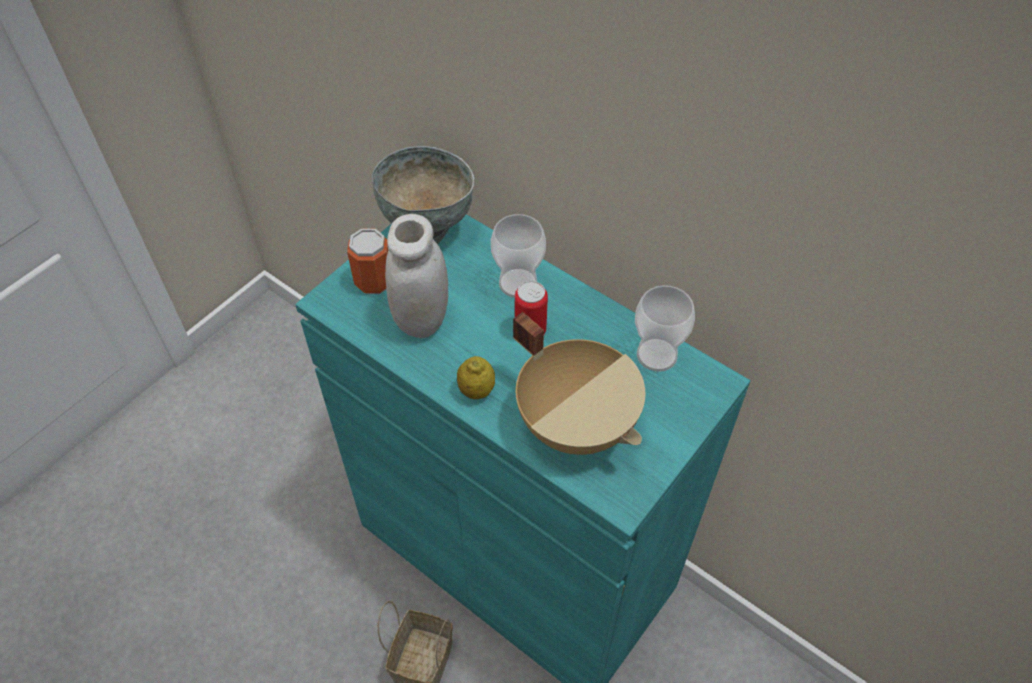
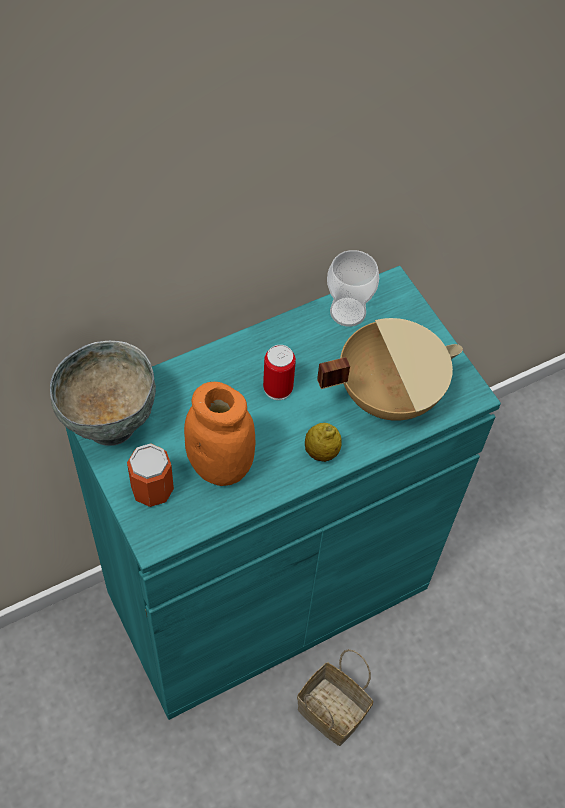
camera: 70 degrees left, 5 degrees up
(421, 319) = (220, 466): white jar -> orange jar
(518, 283) = (219, 376): cup -> none

